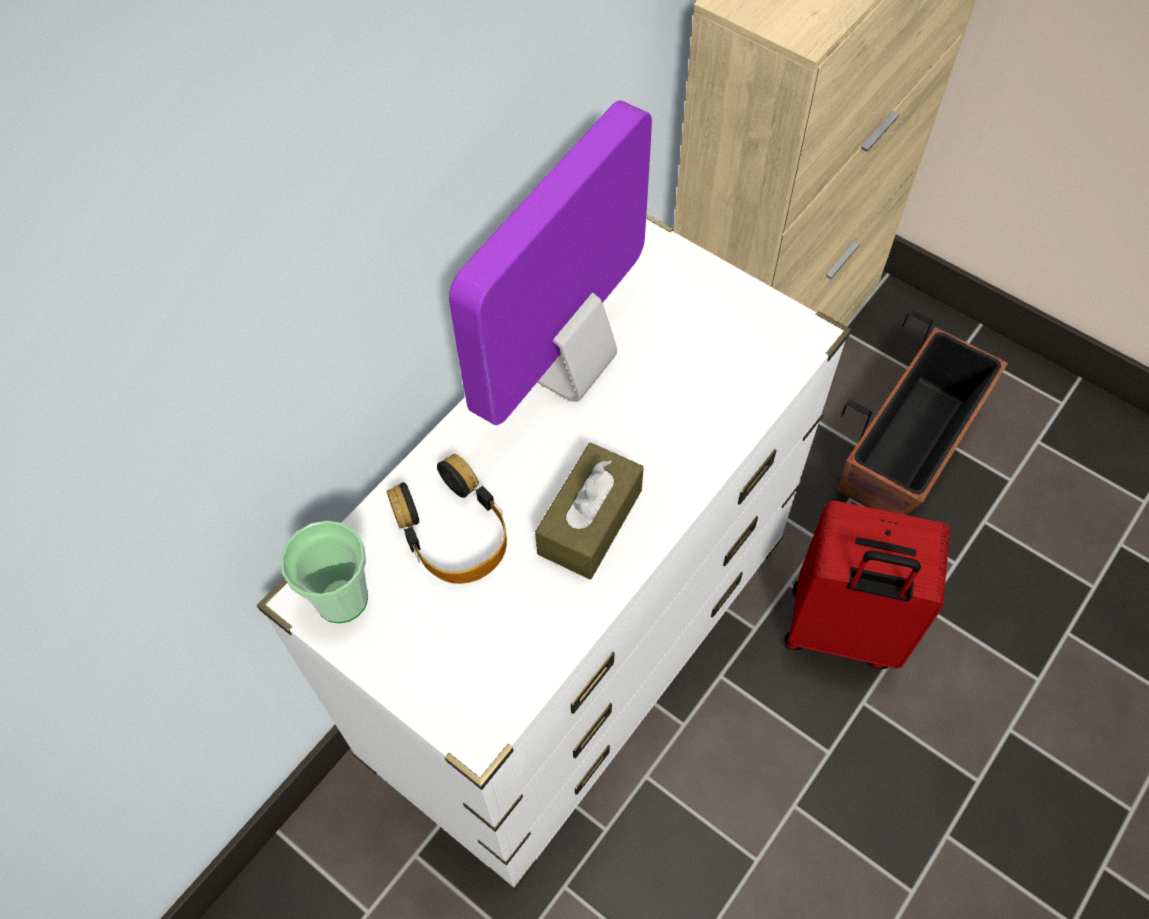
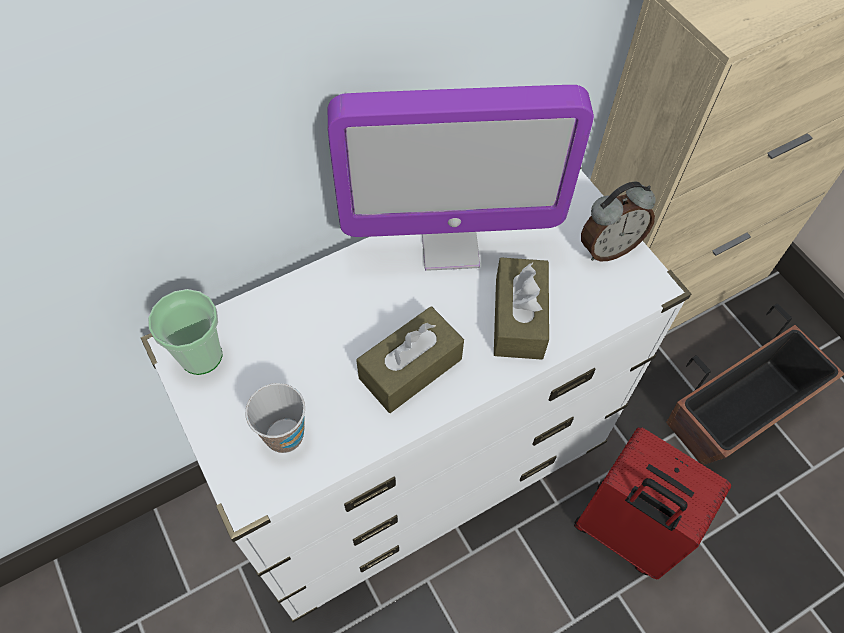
camera: 20 degrees right, 0 degrees up
(453, 531) = (305, 336): headphones -> none
(484, 650) = (284, 435): none -> cup
(567, 367) = (449, 244): monitor -> monitor turned 150 degrees counterclockwise
(682, 422) = (518, 318): none -> brown tissue box
(742, 310) = (608, 248): none -> alarm clock

